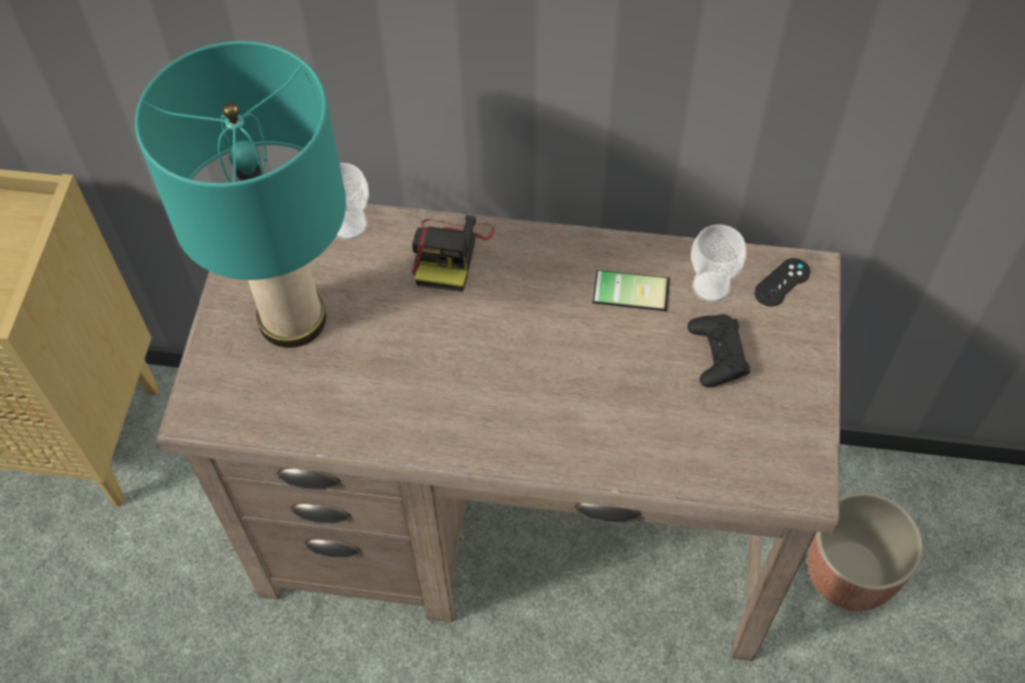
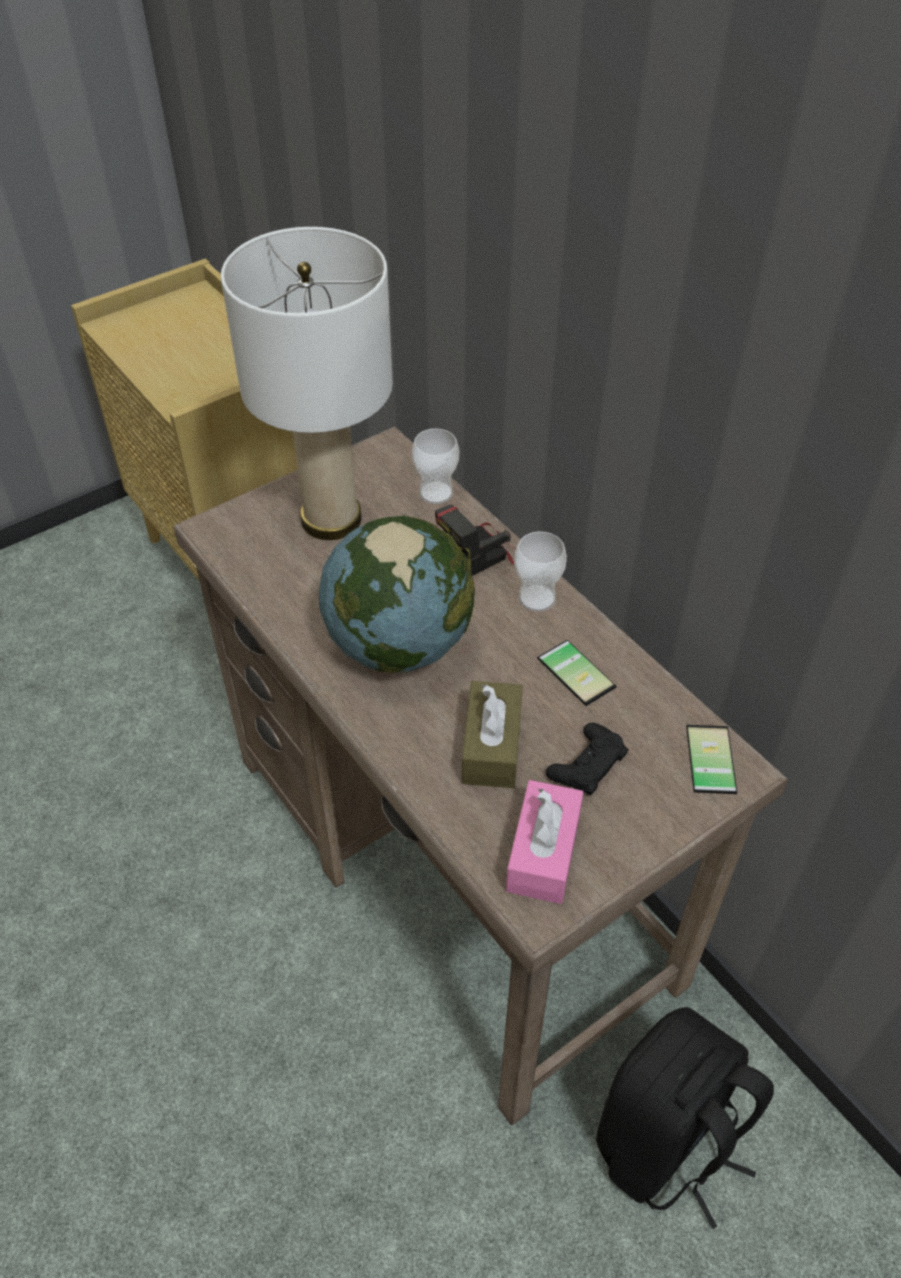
camera: 45 degrees right, 10 degrees down
(293, 319) = (332, 520): turquoise table lamp -> white table lamp
(483, 379) = (399, 645): none -> globe
(642, 398) = (492, 746): none -> brown tissue box
(711, 287) = (642, 717): cup -> cup (537, 598)
(763, 443) = (543, 852): none -> pink tissue box
(782, 282) = (706, 759): black game controller -> phone
(850, 573) = (667, 1143): planter -> black backpack

